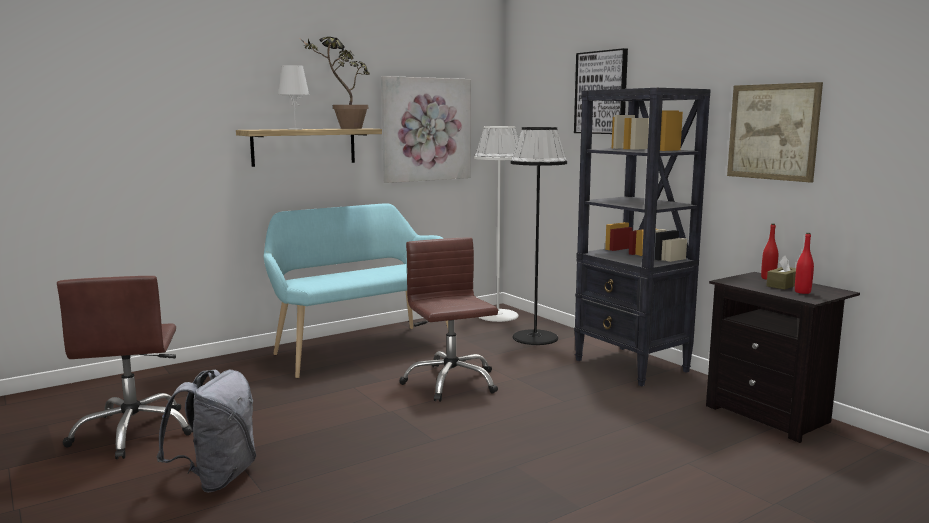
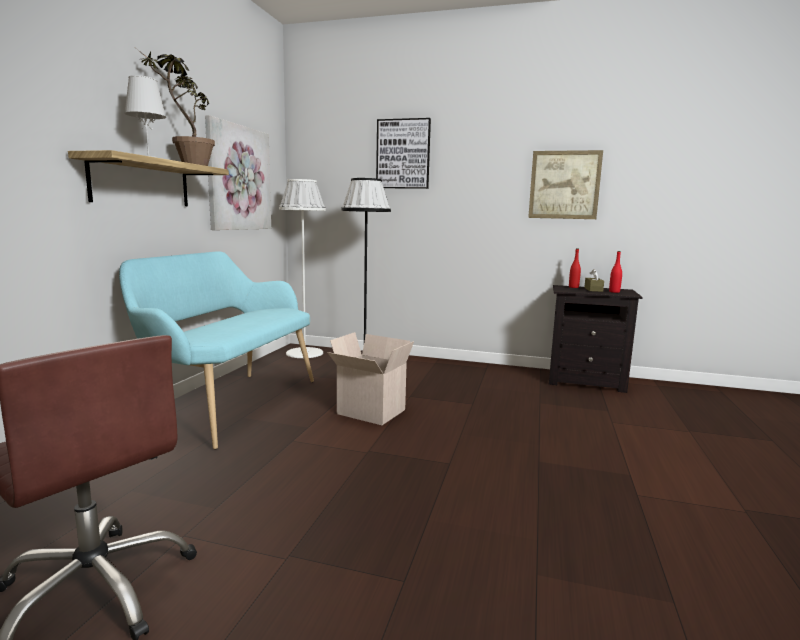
camera: 40 degrees left, 0 degrees up
(216, 478) = (327, 592): grey backpack -> none
(450, 382) = (369, 412): brown office chair -> cardboard box
(631, 366) = (463, 369): black bookcase -> none

